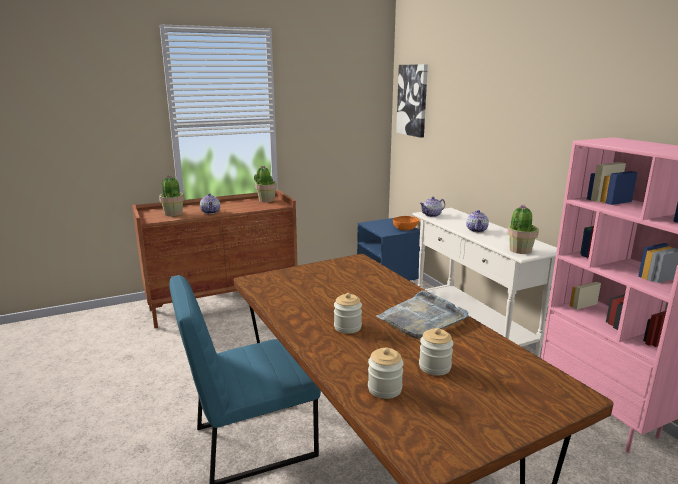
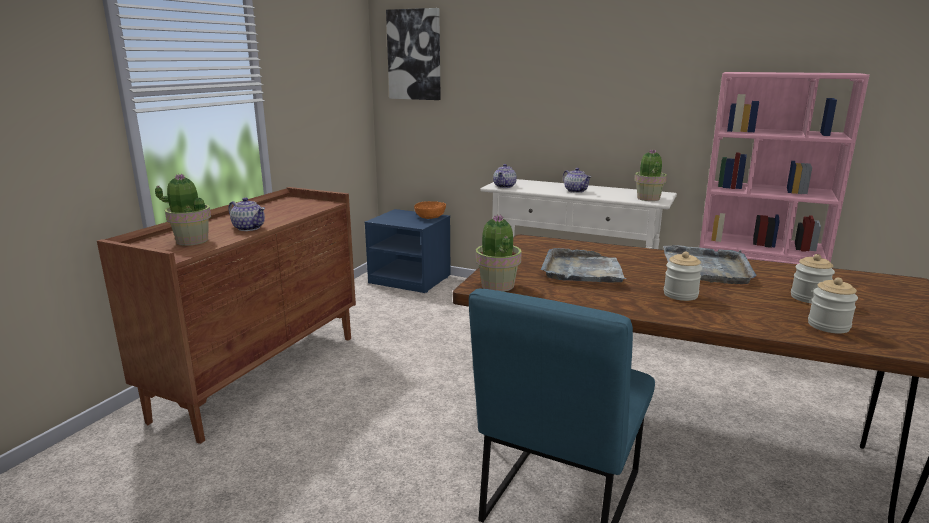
camera: 40 degrees left, 0 degrees up
(266, 200) = (289, 202): potted plant -> potted plant (497, 286)
(333, 289) = (582, 270): none -> grey tray

